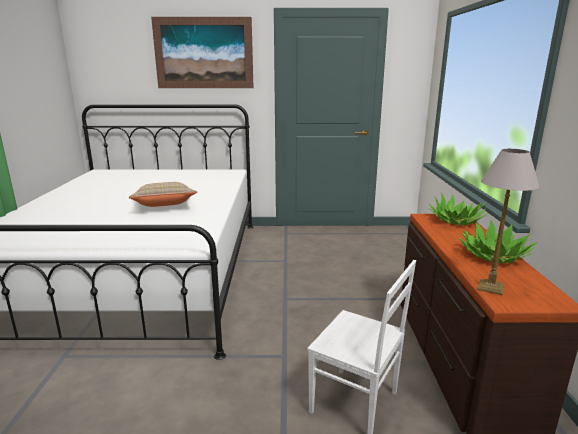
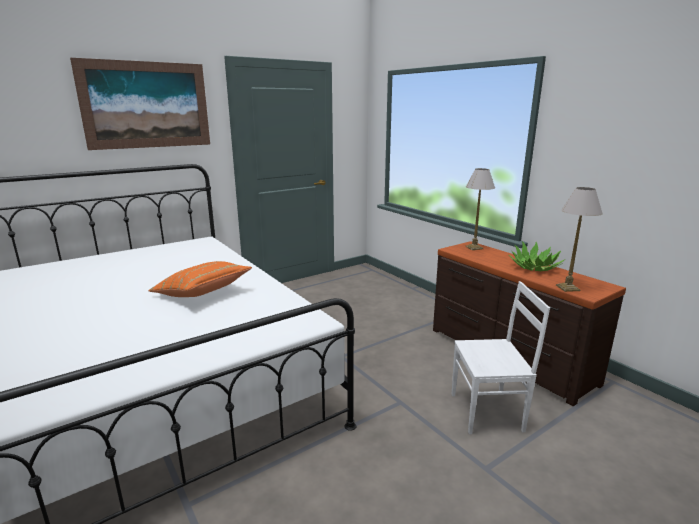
camera: 35 degrees left, 0 degrees up
(164, 207) = (202, 293): beige pillow -> orange pillow
(456, 220) = (473, 247): potted plant -> table lamp

